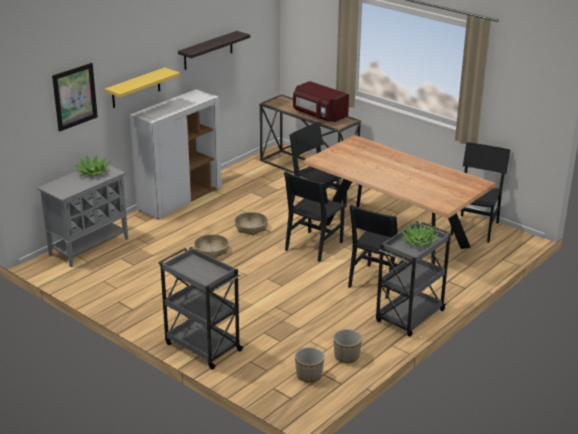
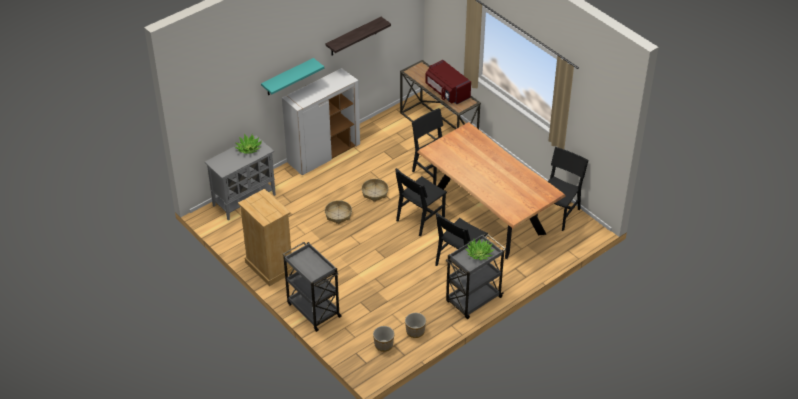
camera: 10 degrees right, 15 degrees up
(75, 96) = (236, 93): picture -> none
(133, 308) = (269, 267): none -> beige dresser
(136, 88) = (288, 77): yellow shelf -> turquoise shelf

